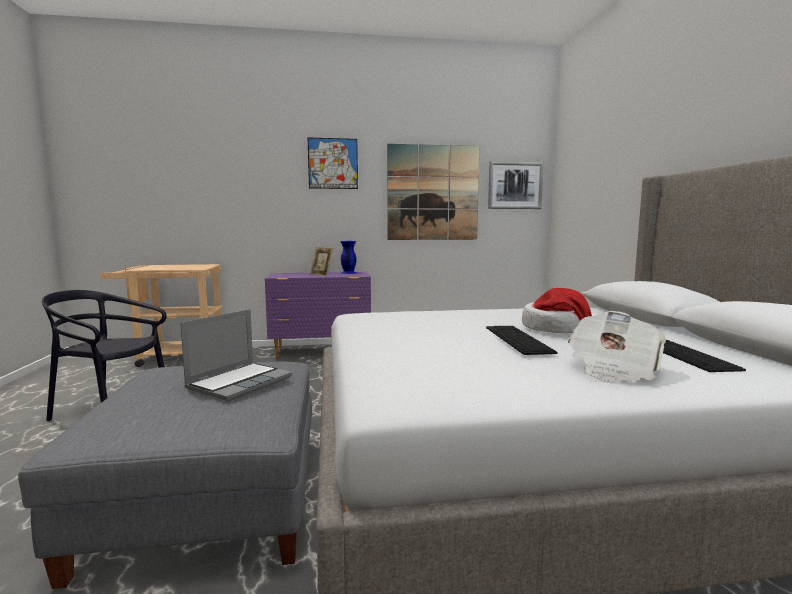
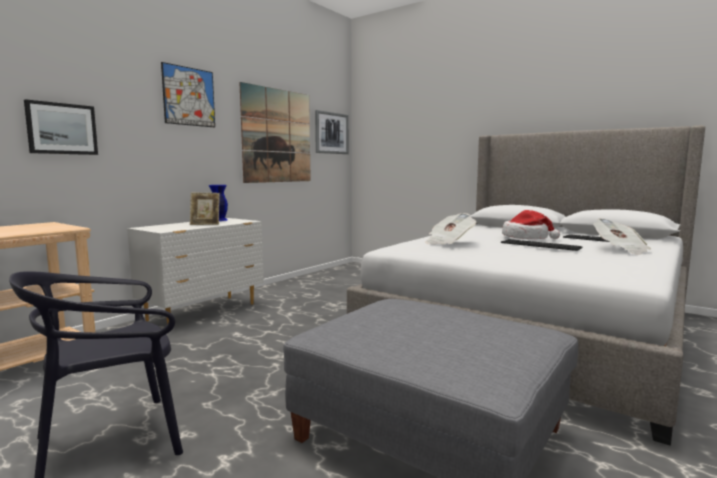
camera: 45 degrees left, 0 degrees up
(228, 198) = (62, 129): none -> picture
(240, 382) = (436, 316): laptop -> none
(321, 351) = (204, 312): purple dresser -> white dresser
(423, 317) = (448, 242): none -> newspaper

